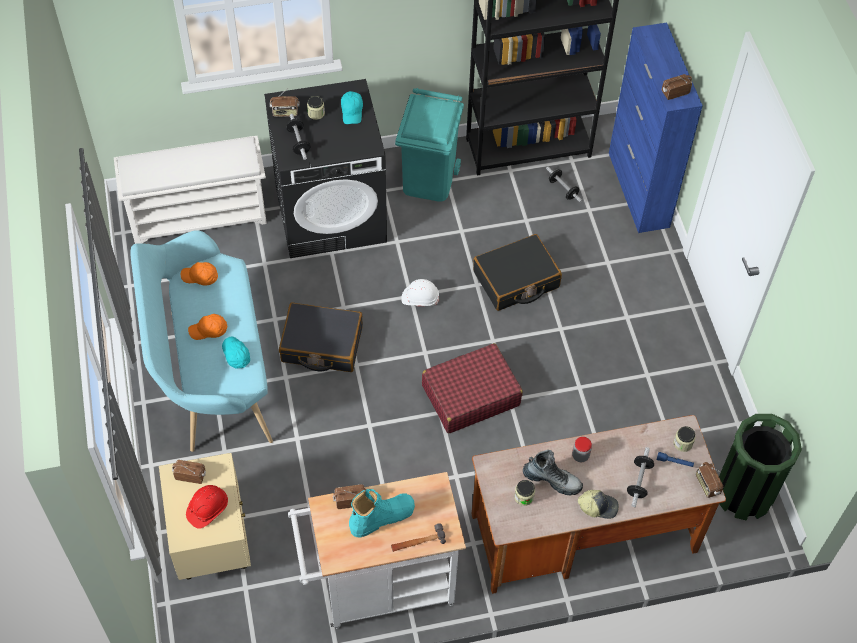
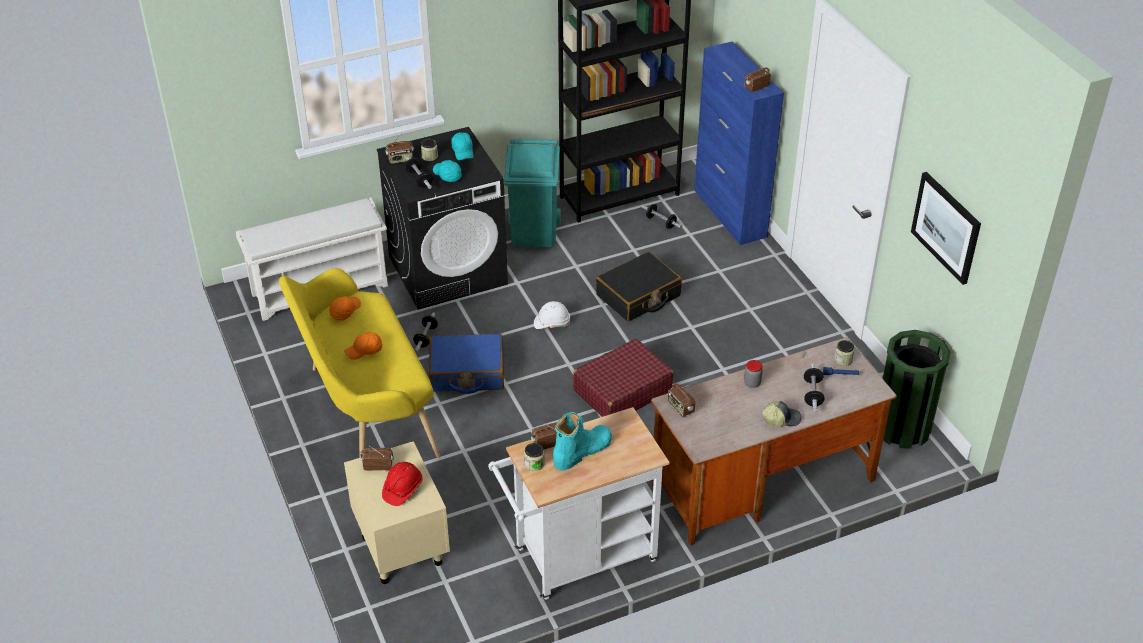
camera: 10 degrees left, 15 degrees down
(200, 277) = (345, 311): orange cap -> orange cap turned 120 degrees clockwise
(212, 374) = (365, 412): turquoise bench -> yellow bench
(236, 355) = (396, 365): turquoise cap -> turquoise cap (447, 175)
(290, 294) = (426, 337): none -> dumbbell
(321, 345) = (467, 372): black suitcase -> blue suitcase
(418, 541) = (622, 464): hammer -> none
(524, 497) = (709, 422): jar -> jar (534, 464)
(552, 480) = (732, 405): boot -> none
(706, 485) = (875, 387): radio -> radio (680, 408)
(820, 335) = (946, 227): none -> picture

